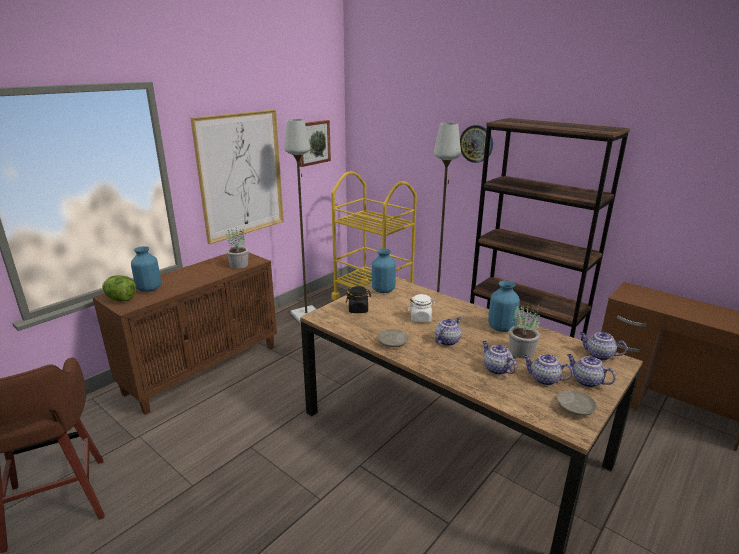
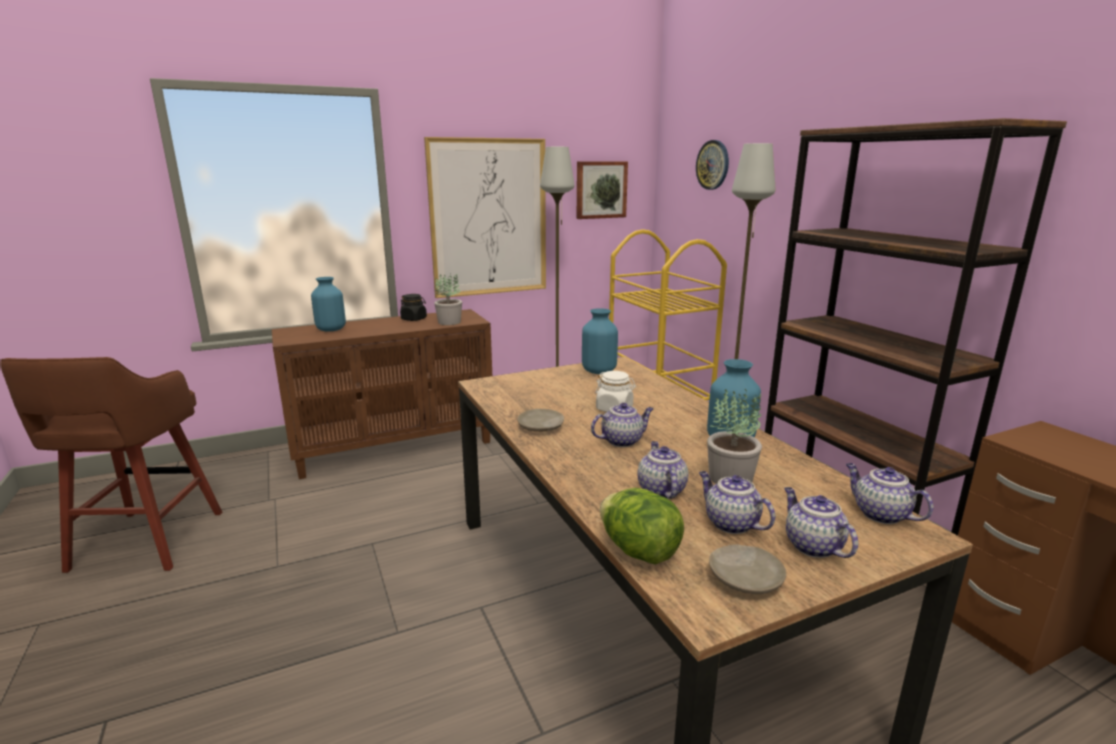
camera: 25 degrees right, 5 degrees down
(121, 299) = (293, 334): lettuce -> lettuce (639, 551)
(358, 309) = (539, 385): black jar -> black jar (414, 319)
(476, 143) = (810, 181): wall clock -> wall clock (713, 165)

